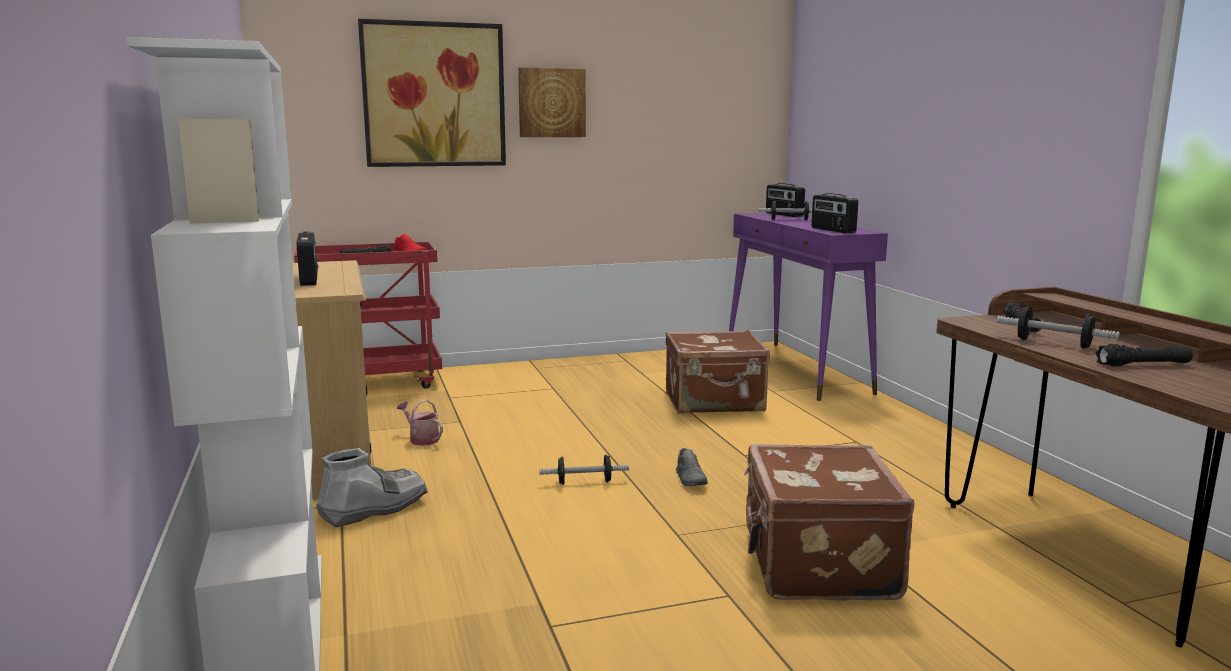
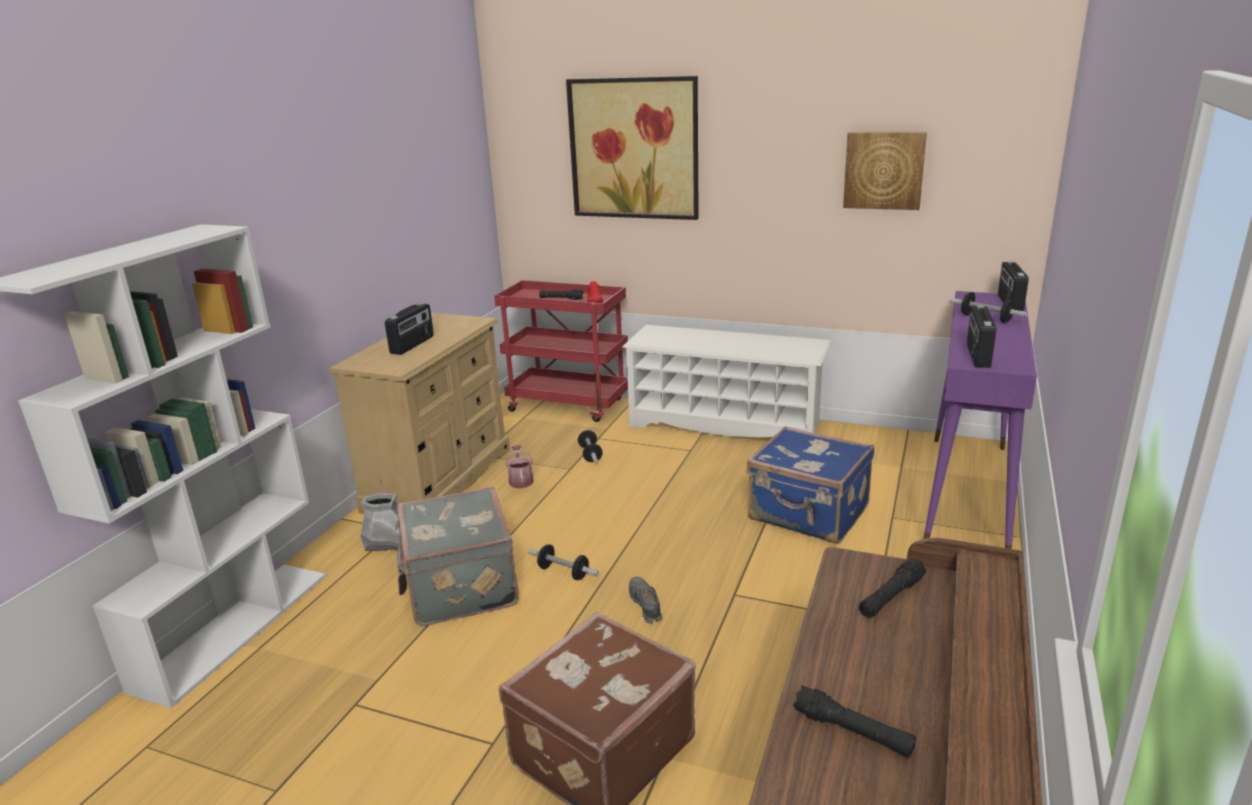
camera: 40 degrees right, 10 degrees up
(499, 520) = (459, 587): none -> grey suitcase
(551, 103) = (748, 156): picture -> picture (884, 170)
(554, 368) = (725, 424): none -> white shoe rack
(691, 479) = (645, 605): grey shoe -> grey shoe turned 135 degrees clockwise
(715, 402) = (808, 514): brown suitcase -> blue suitcase
(1053, 343) = (845, 645): dumbbell -> dumbbell (590, 454)

